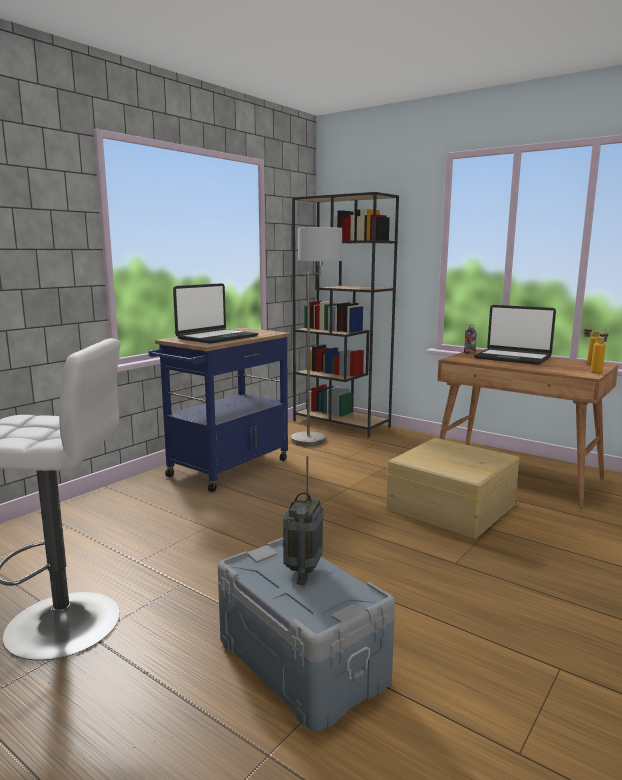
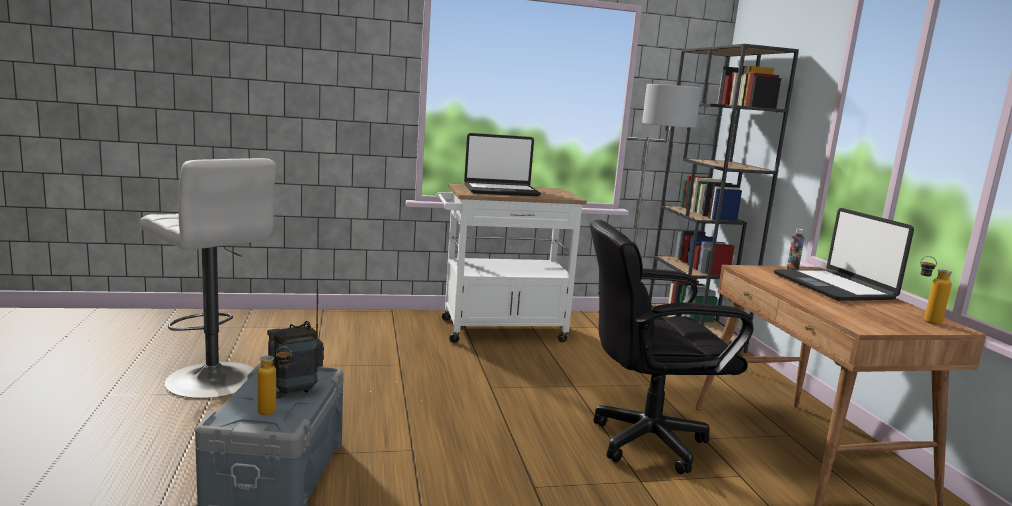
camera: 40 degrees right, 0 degrees up
(226, 469) = (498, 330): blue cart -> white cart
(450, 506) = (642, 444): beige storage box -> black office chair
(597, 372) = (896, 329): bottle -> bottle (274, 412)

